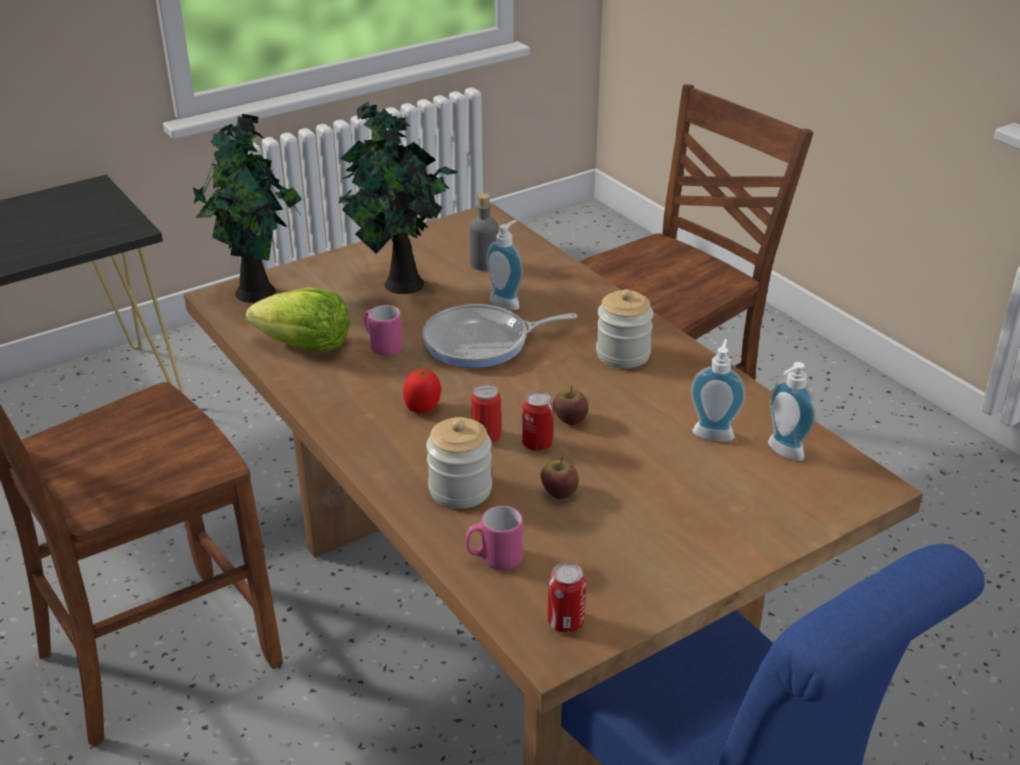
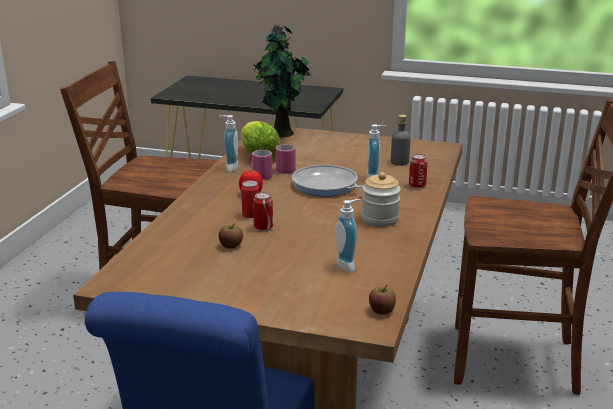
camera: 50 degrees right, 10 degrees down
(400, 285) = (344, 154): potted plant -> none
(460, 489) = (199, 224): jar -> none
(494, 559) = (157, 249): pink mug -> pink mug (259, 175)
(565, 622) = (131, 281): can -> can (417, 185)
(570, 419) = (297, 227): apple -> apple (382, 310)
(782, 452) = (361, 290): soap dispenser -> soap dispenser (229, 167)

